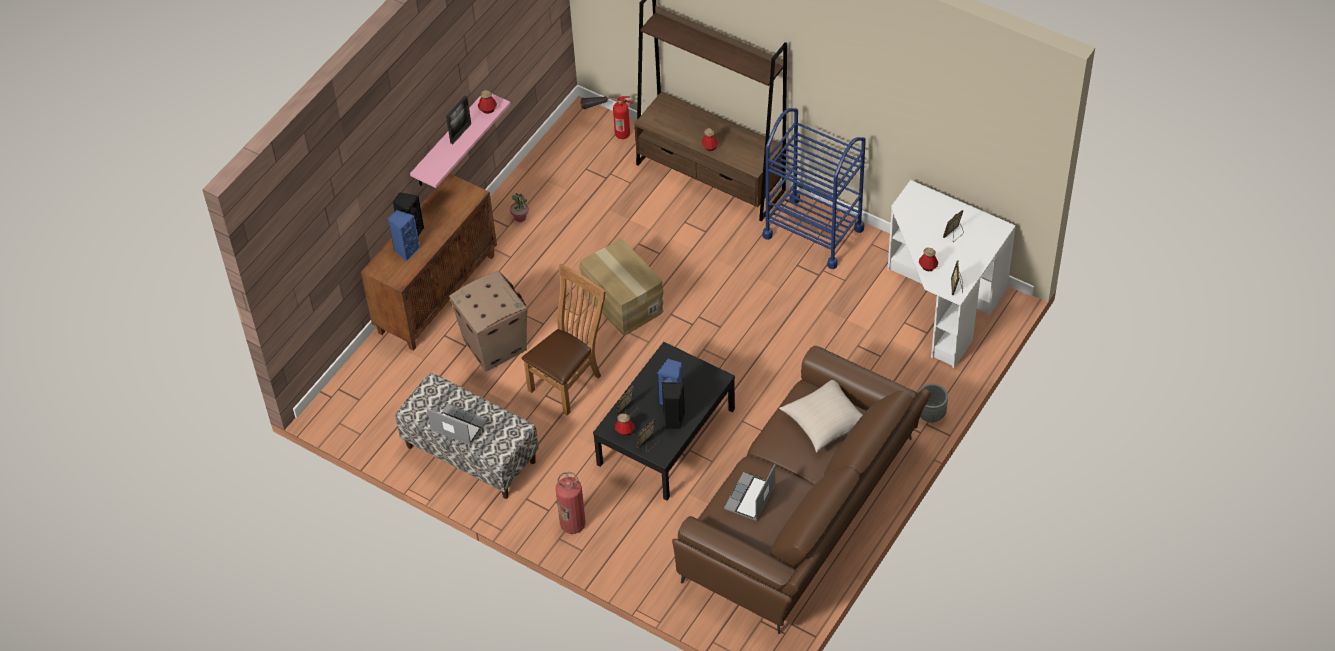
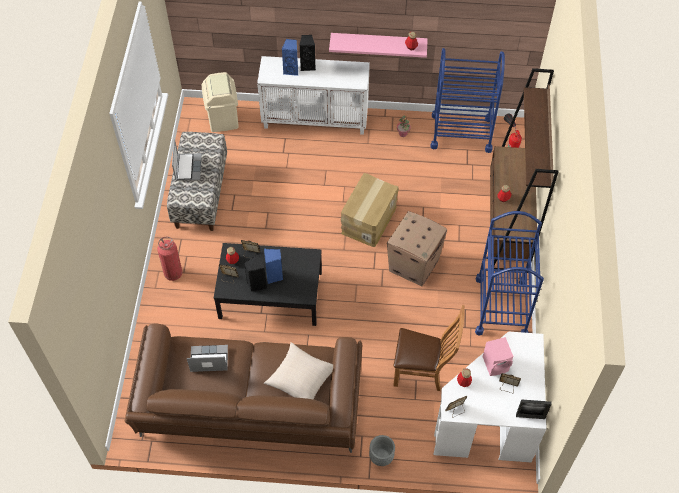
camera: 60 degrees right, 5 degrees up
(367, 387) = (223, 119): none -> beige trash can
(436, 293) = (316, 119): brown cabinet -> white cabinet
(460, 133) = (381, 42): picture frame -> picture frame (530, 416)
(494, 344) = (293, 167): cardboard box -> cardboard box (414, 265)
(557, 163) = (461, 133): none -> blue cart
(569, 381) = (286, 220): brown chair -> brown chair (423, 372)
(923, 232) = (496, 364): none -> pink speaker

